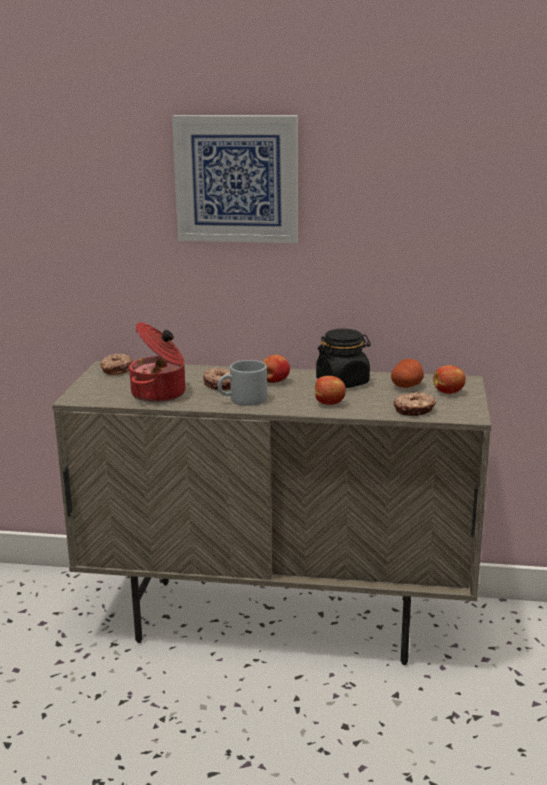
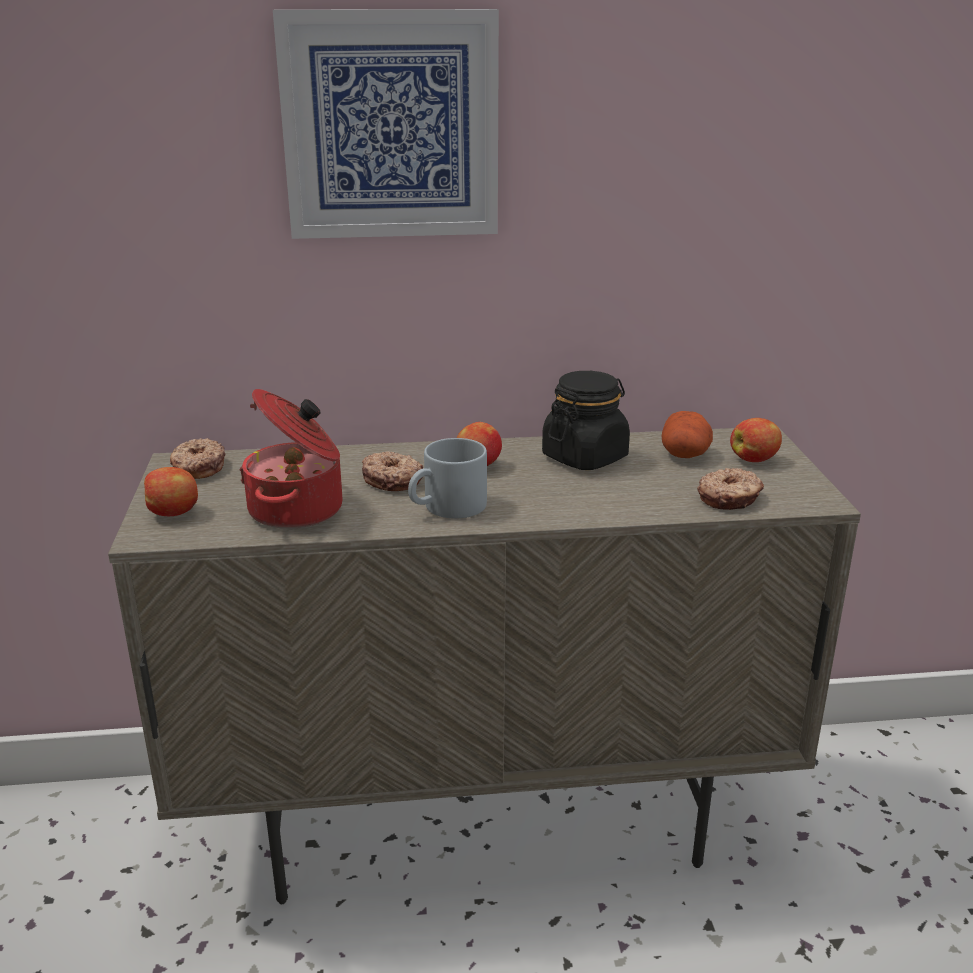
camera: 15 degrees left, 5 degrees up
(329, 403) = (591, 499): apple -> apple (174, 513)

